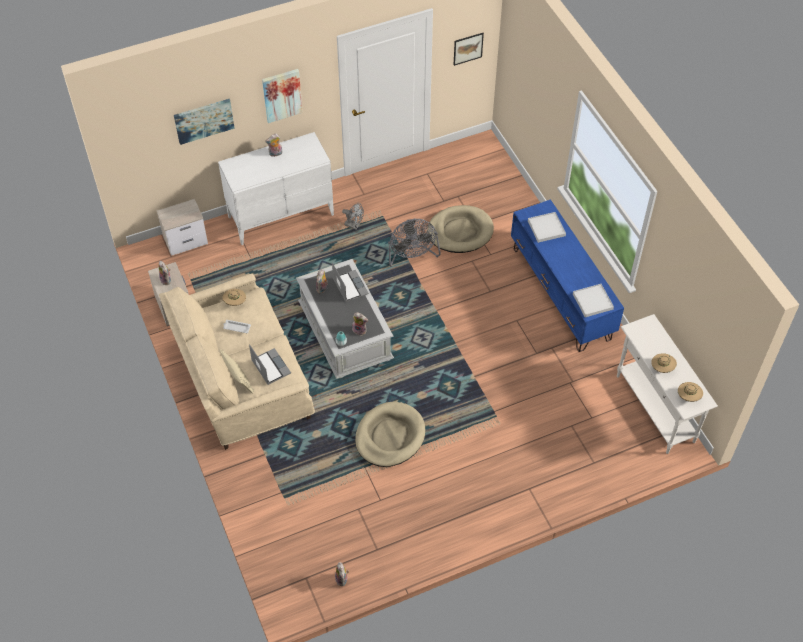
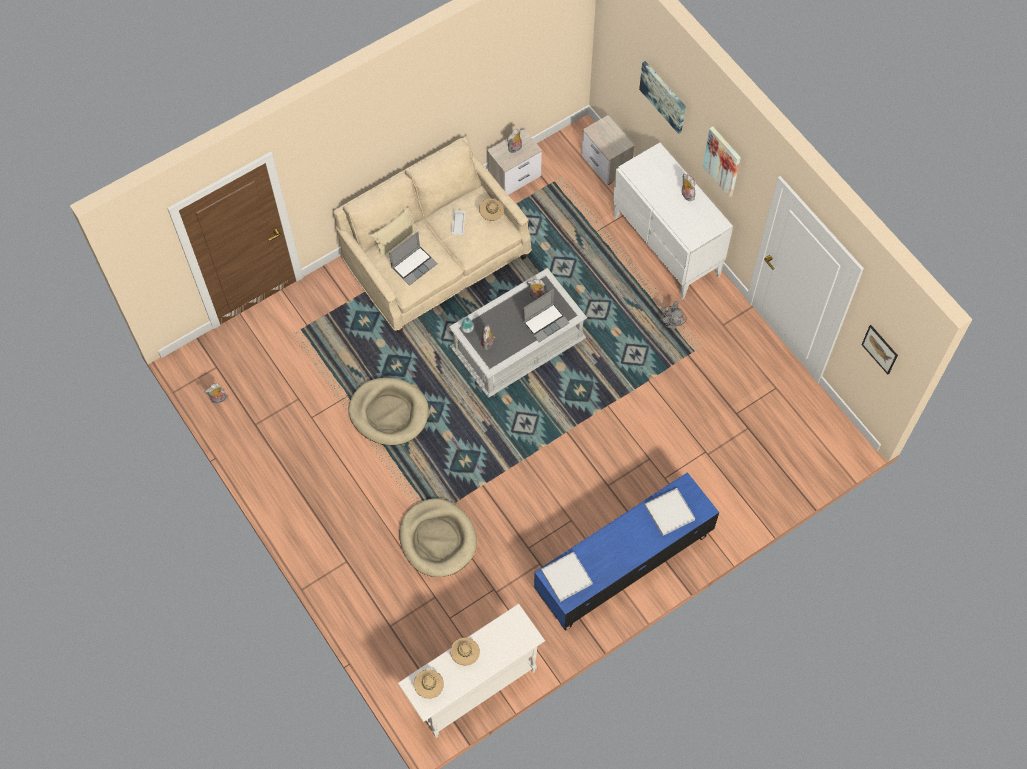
camera: 80 degrees right, 10 degrees up
(409, 254) = (642, 390): grey fan -> none
(460, 231) = (691, 439): beige dog bed -> beige dog bed (438, 539)

